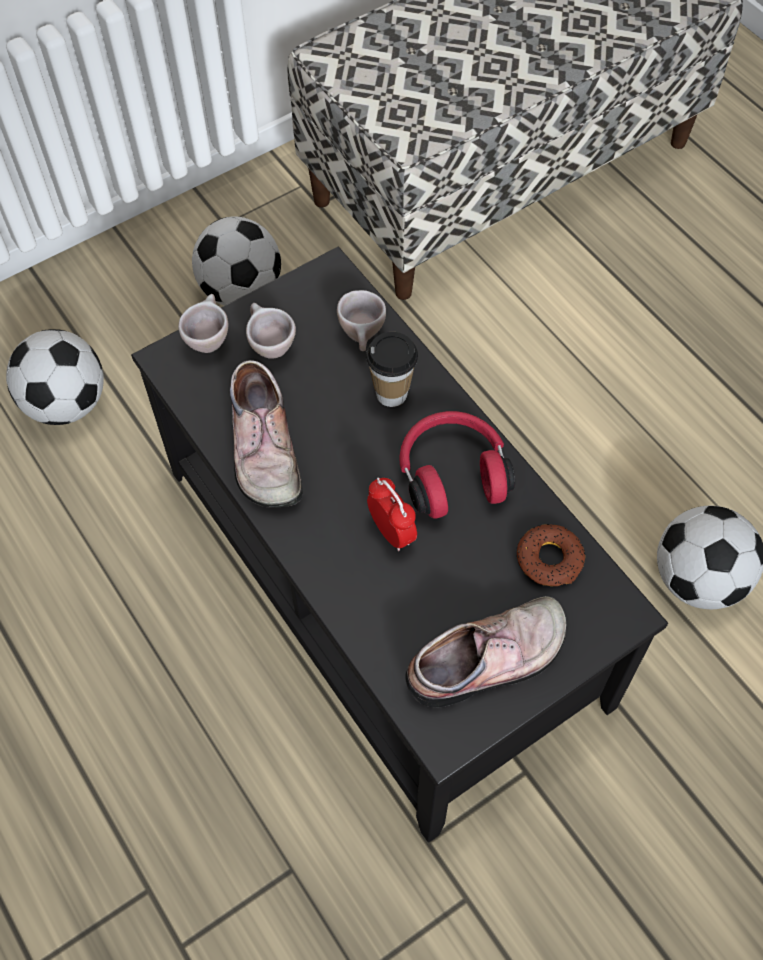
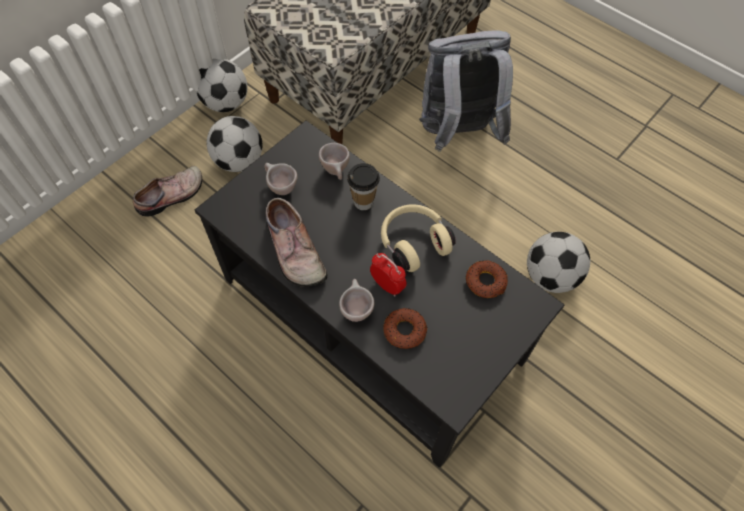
camera: 15 degrees left, 0 degrees up
(66, 403) = (147, 250): football -> football (225, 103)
(208, 339) = (241, 190): beige cup -> beige cup (356, 308)
(399, 607) = (405, 330): none -> donut
(452, 473) = (413, 242): red headphones -> beige headphones
(489, 662) = (468, 351): shoe -> shoe (172, 196)
(607, 312) = (457, 134): none -> grey backpack

